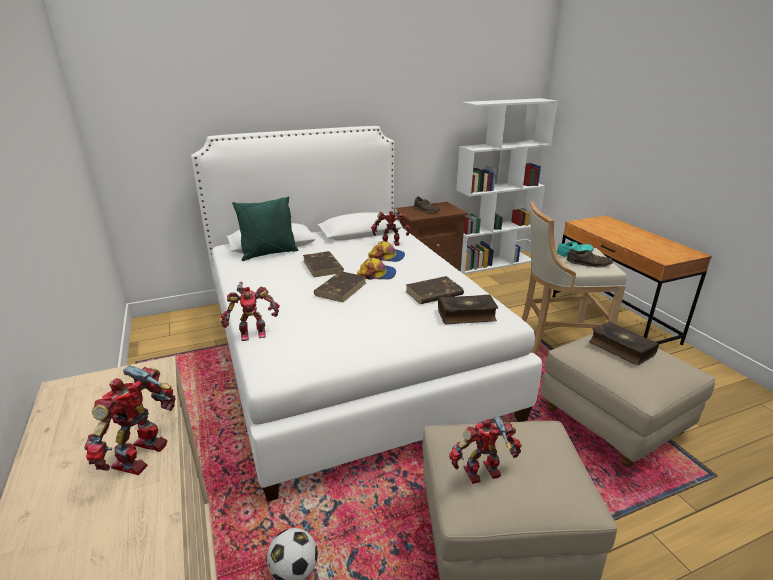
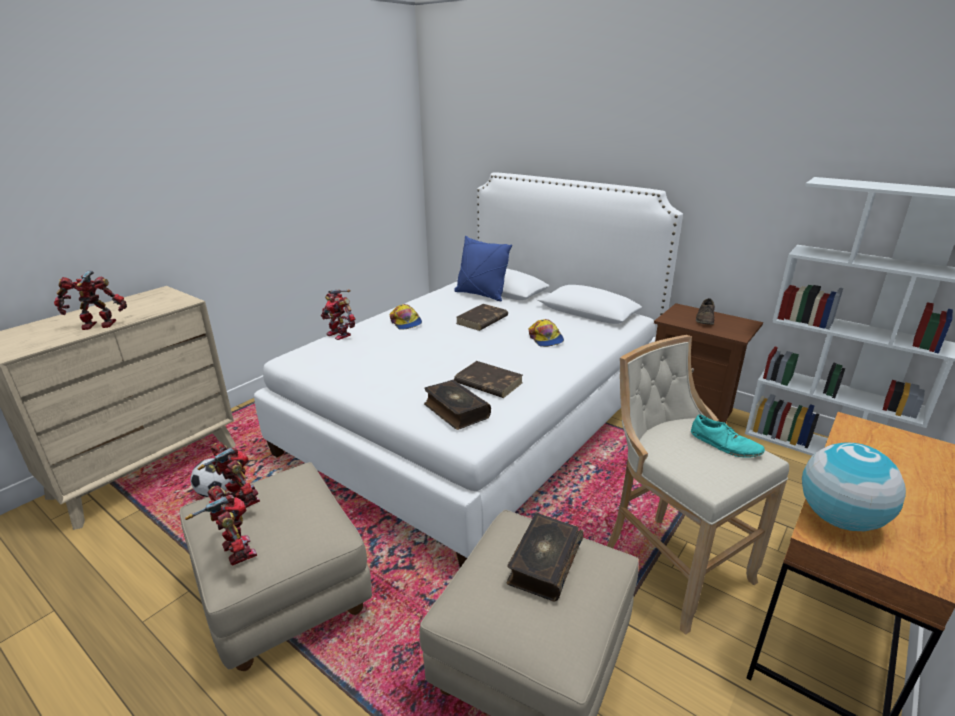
camera: 60 degrees right, 0 degrees up
(269, 254) = (481, 295): green pillow -> blue pillow
(341, 289) = (445, 339): brown book -> none
(377, 274) = (497, 345): cap -> cap (406, 322)
(391, 244) = (581, 332): toy robot -> toy robot (236, 552)
(589, 263) = (702, 463): brown shoe -> none
(654, 252) = (839, 519): none -> globe

